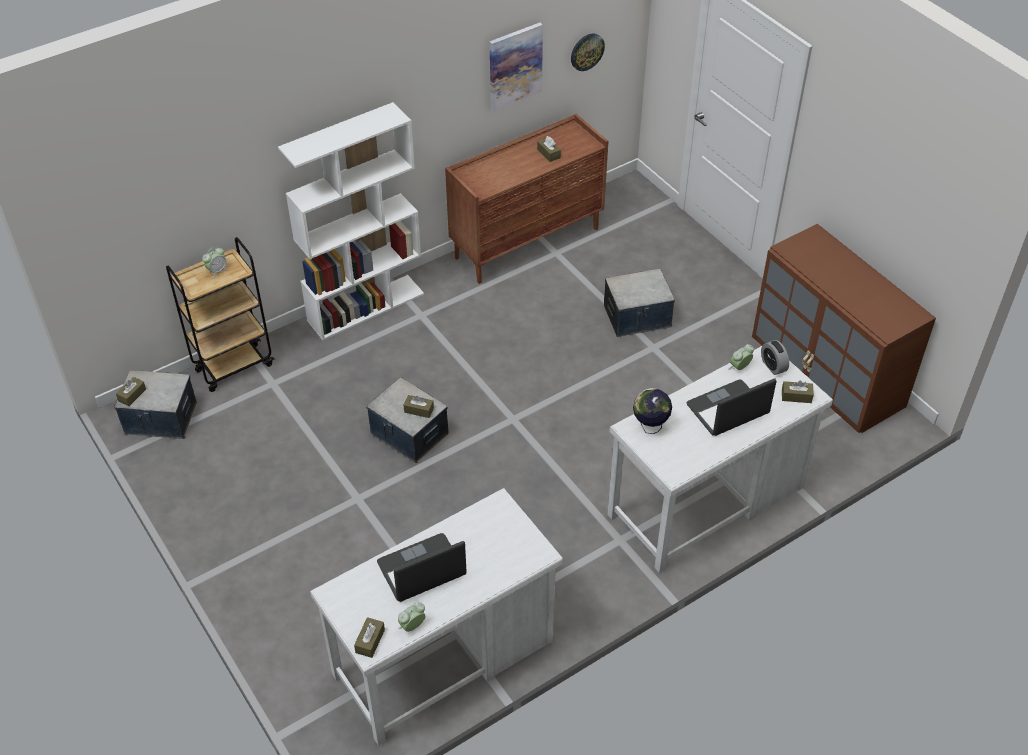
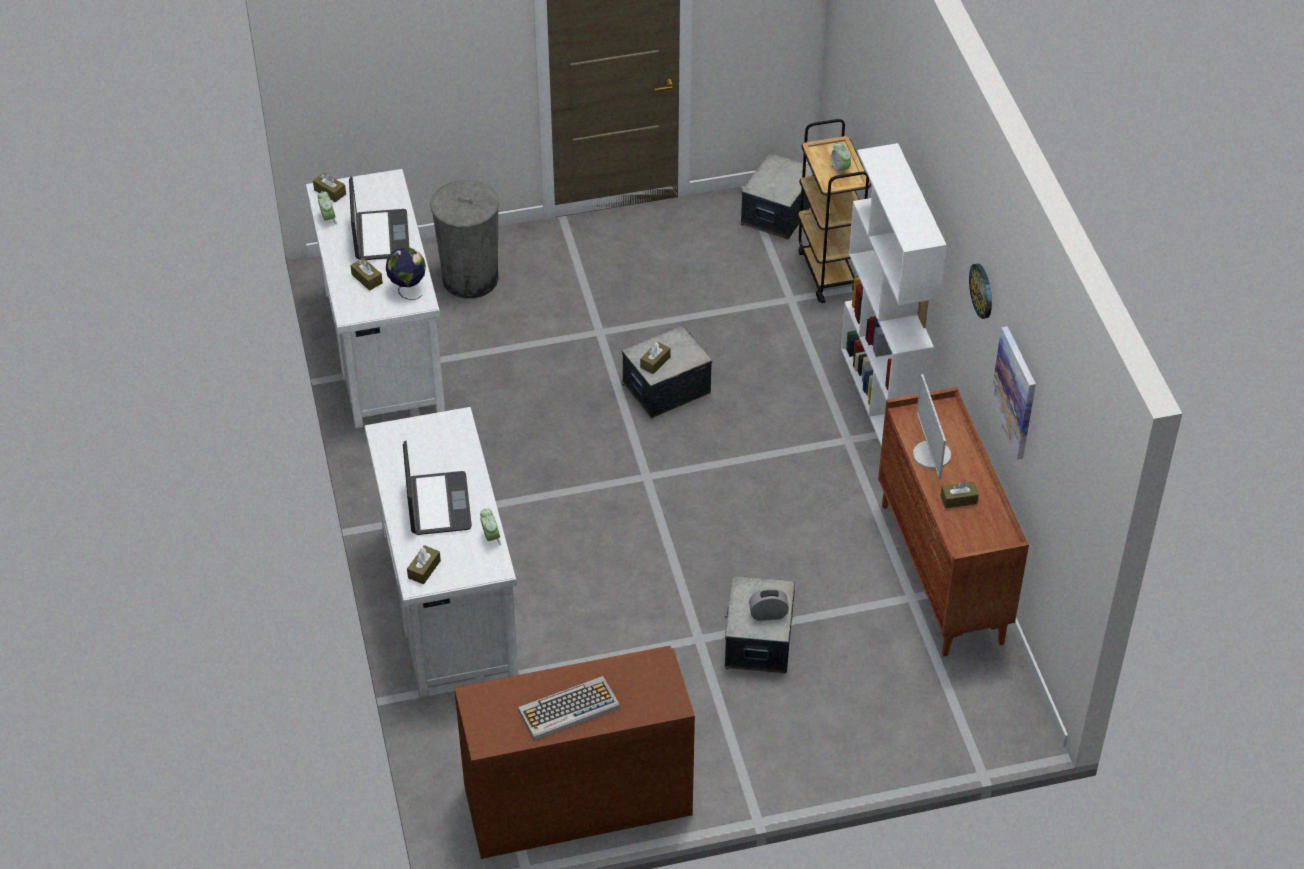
camera: 110 degrees right, 0 degrees up
(132, 395) = (779, 165): brown tissue box -> brown tissue box (367, 279)
(318, 622) = (470, 279): none -> grey trash can
(513, 173) = (931, 455): none -> monitor
(586, 51) = (1055, 498): wall clock -> wall clock (982, 290)
(650, 427) = (451, 435): globe -> globe (408, 289)
(773, 366) = (477, 567): alarm clock -> alarm clock (768, 614)
(858, 282) = (568, 710): none -> keyboard

